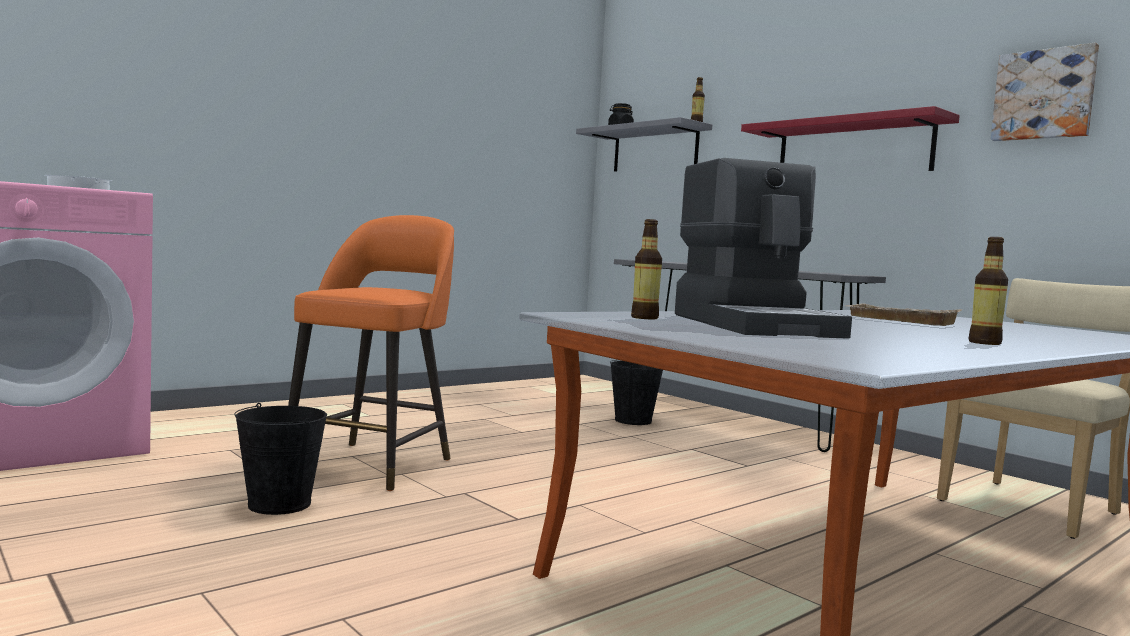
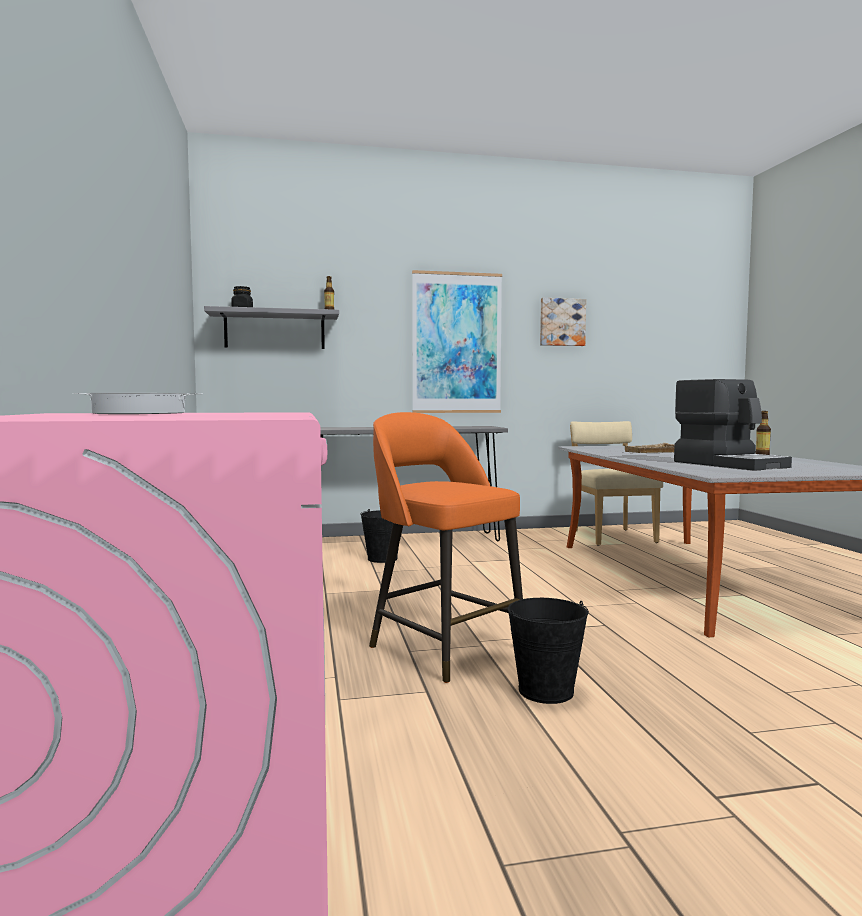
camera: 60 degrees left, 0 degrees up
(644, 318) = (715, 469): bottle -> none
(755, 325) = (729, 464): coffee machine -> coffee machine turned 45 degrees clockwise
(853, 148) = (456, 343): red shelf -> picture

